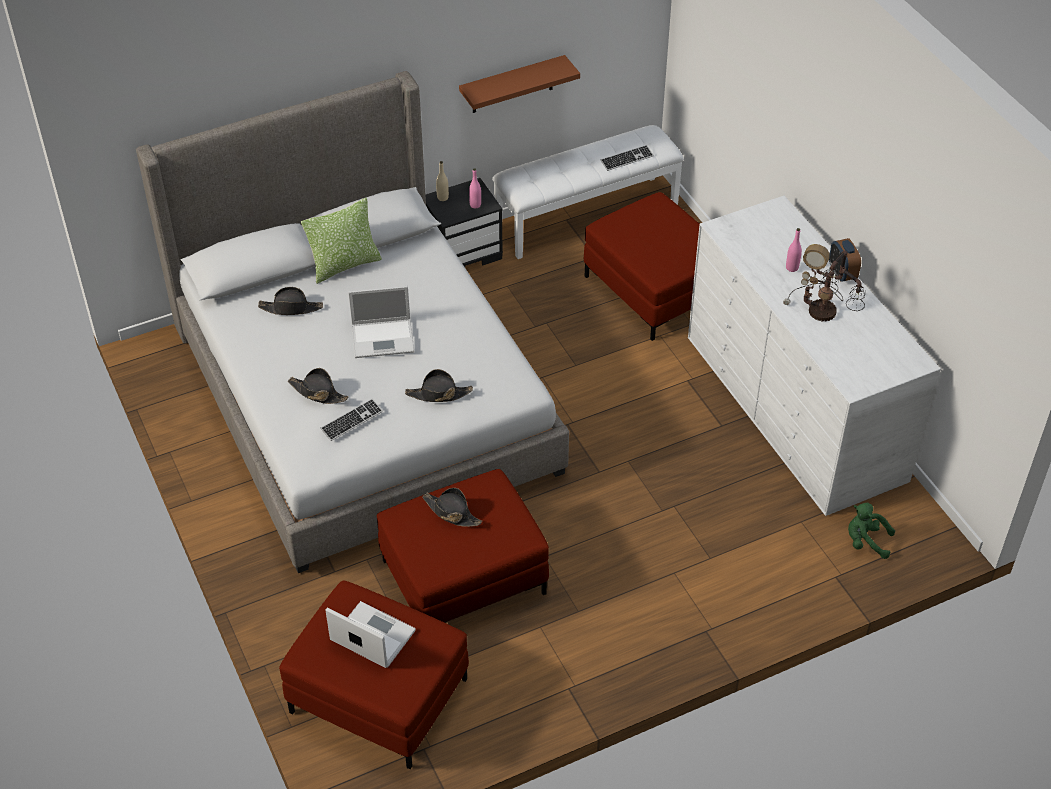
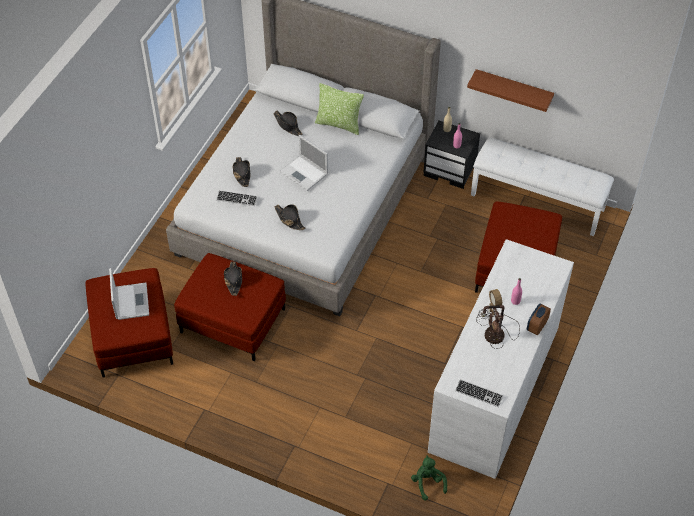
camera: 50 degrees right, 5 degrees up
(627, 159) = (565, 182): keyboard -> keyboard (479, 394)

